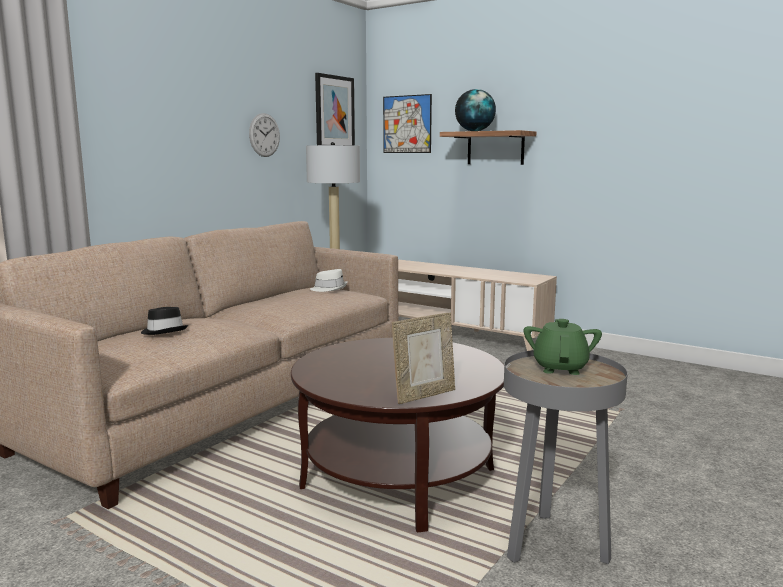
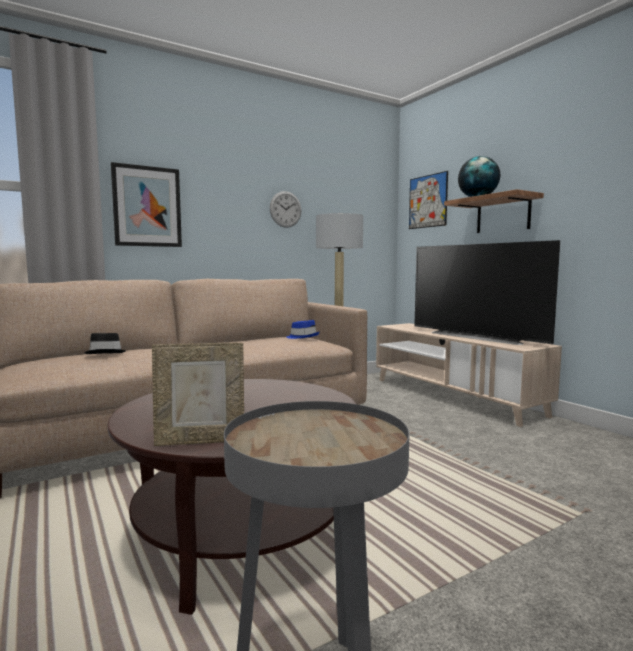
camera: 25 degrees right, 5 degrees down
(329, 288) = (303, 337): white hat -> blue hat
(334, 112) = (361, 193): picture -> picture (147, 206)
(479, 272) = (478, 337): none -> television
(560, 368) = (323, 429): green teapot -> none

